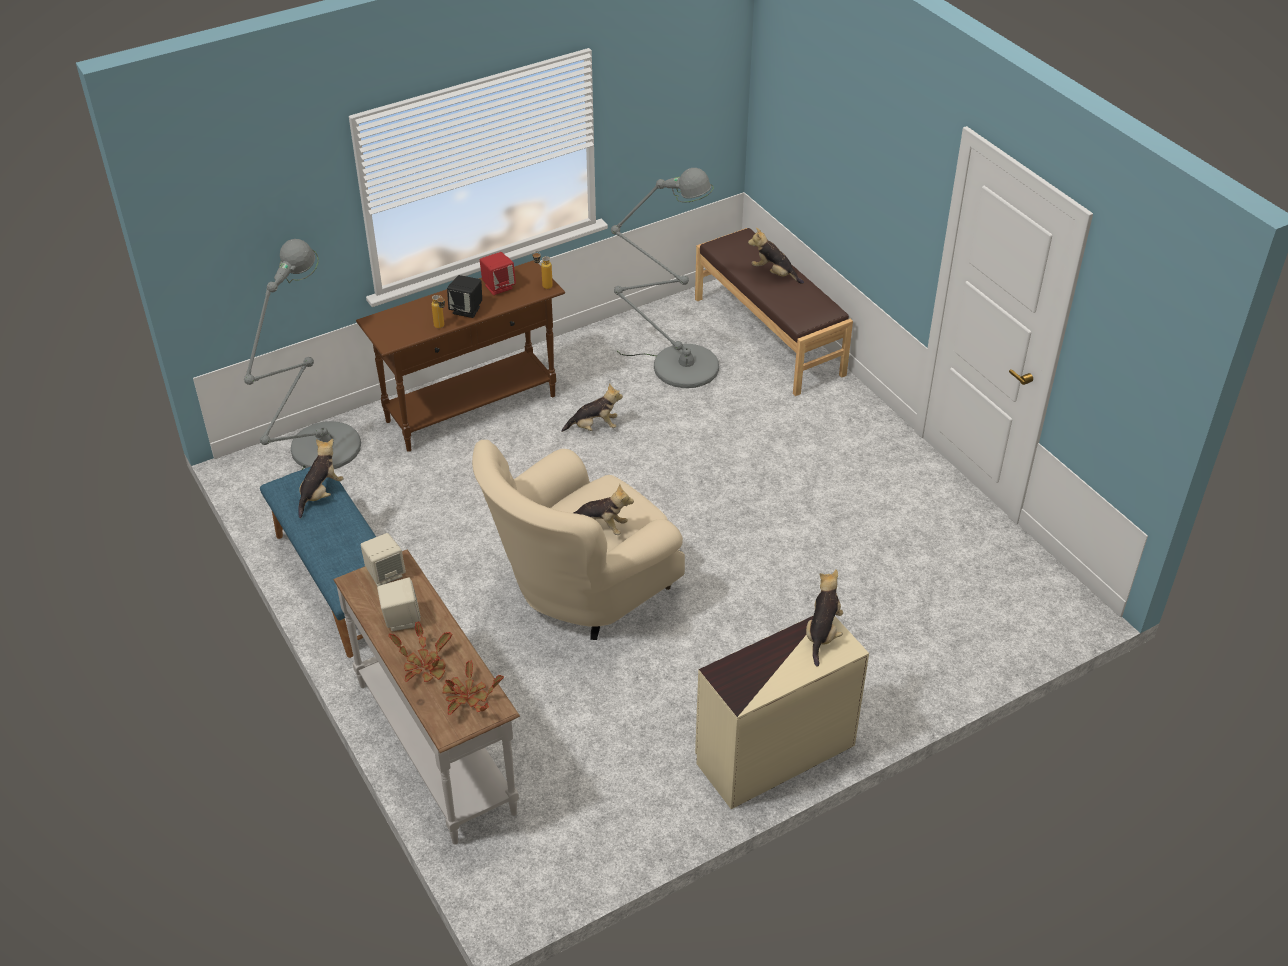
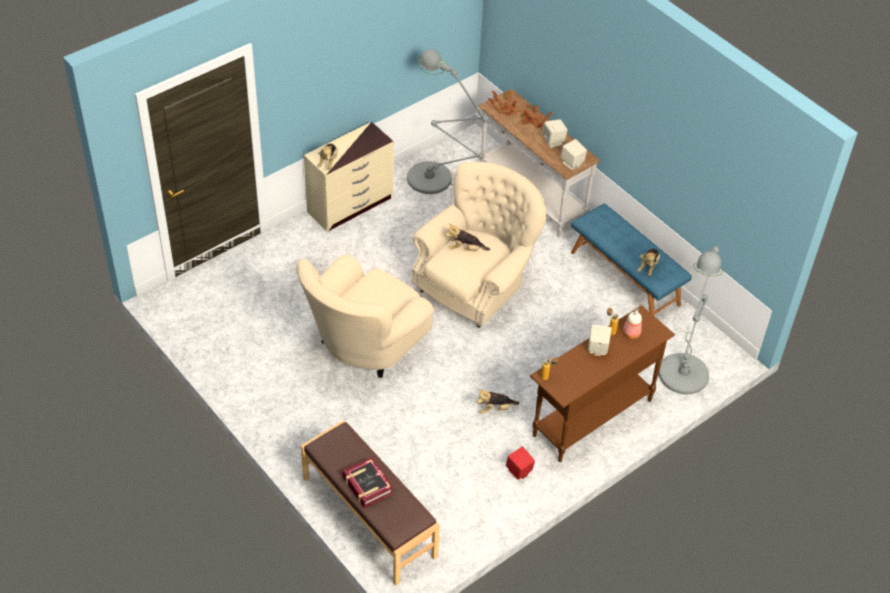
camera: 170 degrees right, 5 degrees up
(414, 323) = (630, 333): none -> bottle
(467, 310) = (597, 348): black speaker -> beige speaker
(498, 286) = (581, 373): red speaker -> red speaker (519, 471)
(677, 364) = (442, 477): grey floor lamp -> grey floor lamp (435, 180)
(762, 516) = (364, 345): none -> beige armchair
(774, 273) = (367, 485): plush toy -> book

